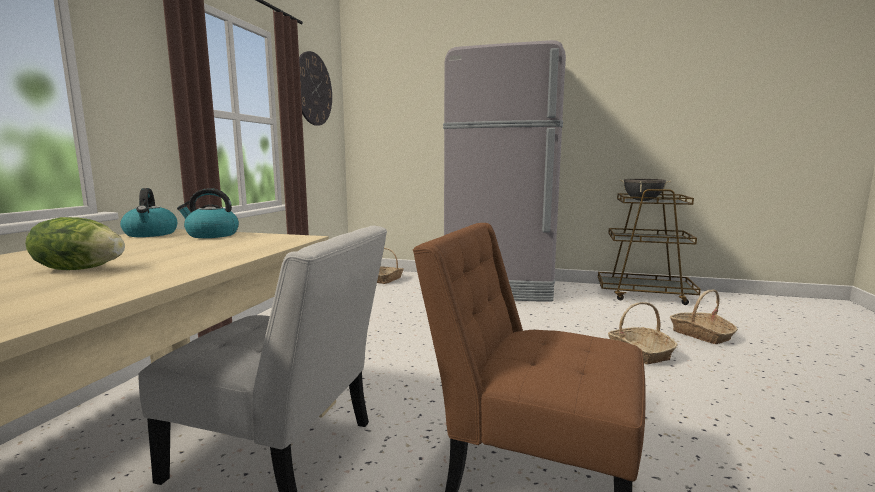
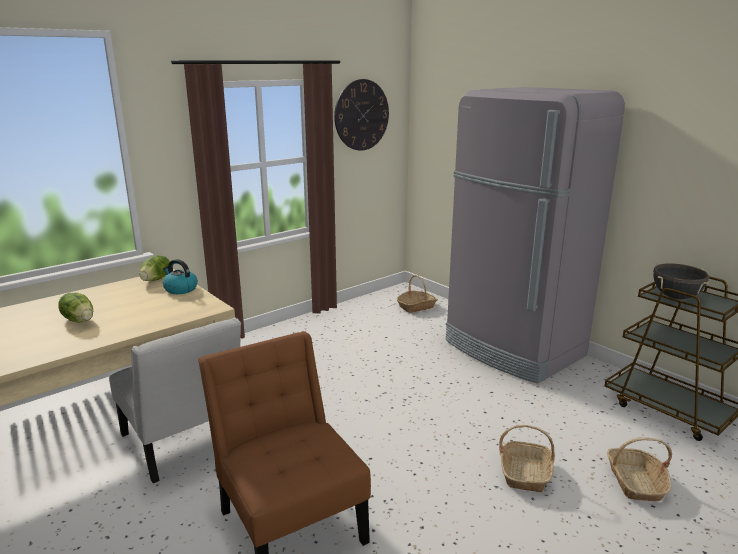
camera: 35 degrees right, 10 degrees up
(151, 234) = (156, 279): kettle -> lettuce

